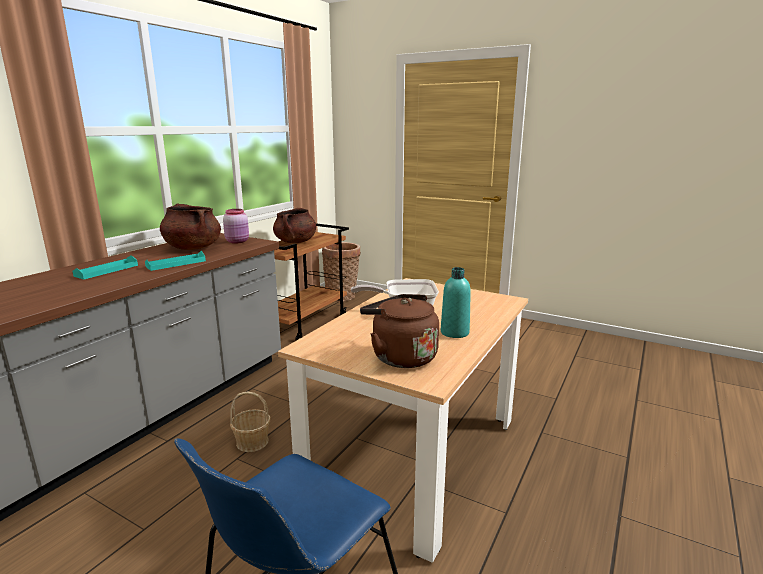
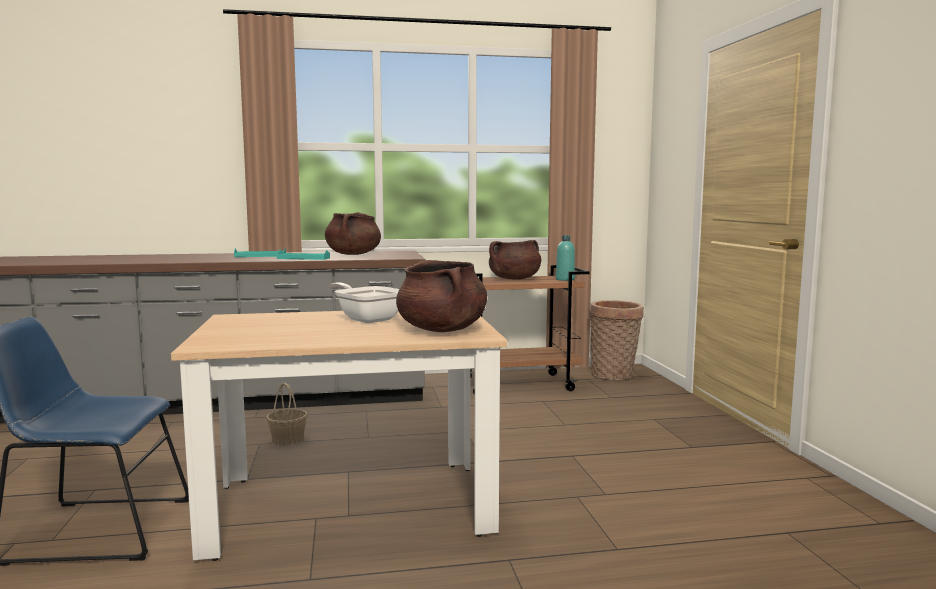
camera: 50 degrees right, 10 degrees down
(238, 241) = (397, 255): pink jar -> none
(400, 356) = (245, 333): brown kettle -> none
(454, 332) = (333, 336): turquoise bottle -> turquoise bottle (565, 279)
(478, 303) = (442, 330): none -> brown cooking pot

